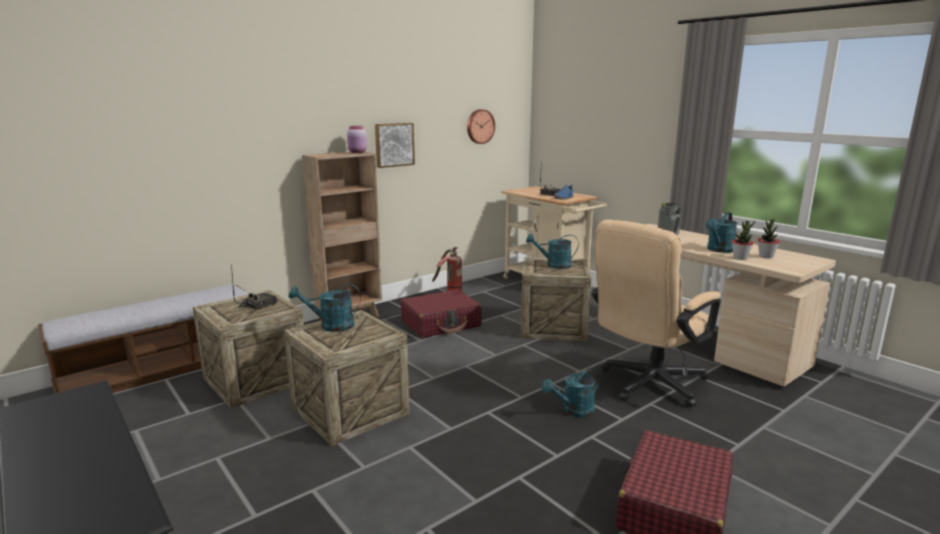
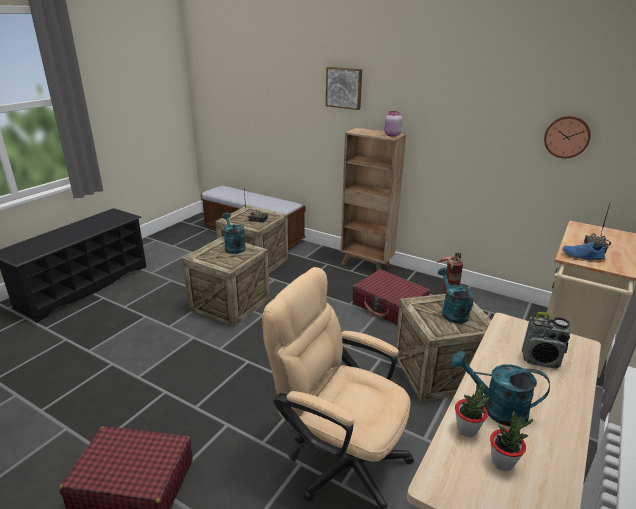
camera: 70 degrees right, 10 degrees up
(394, 144) = (444, 135): picture -> picture (344, 88)
(573, 411) = (266, 408): turquoise watering can -> none

